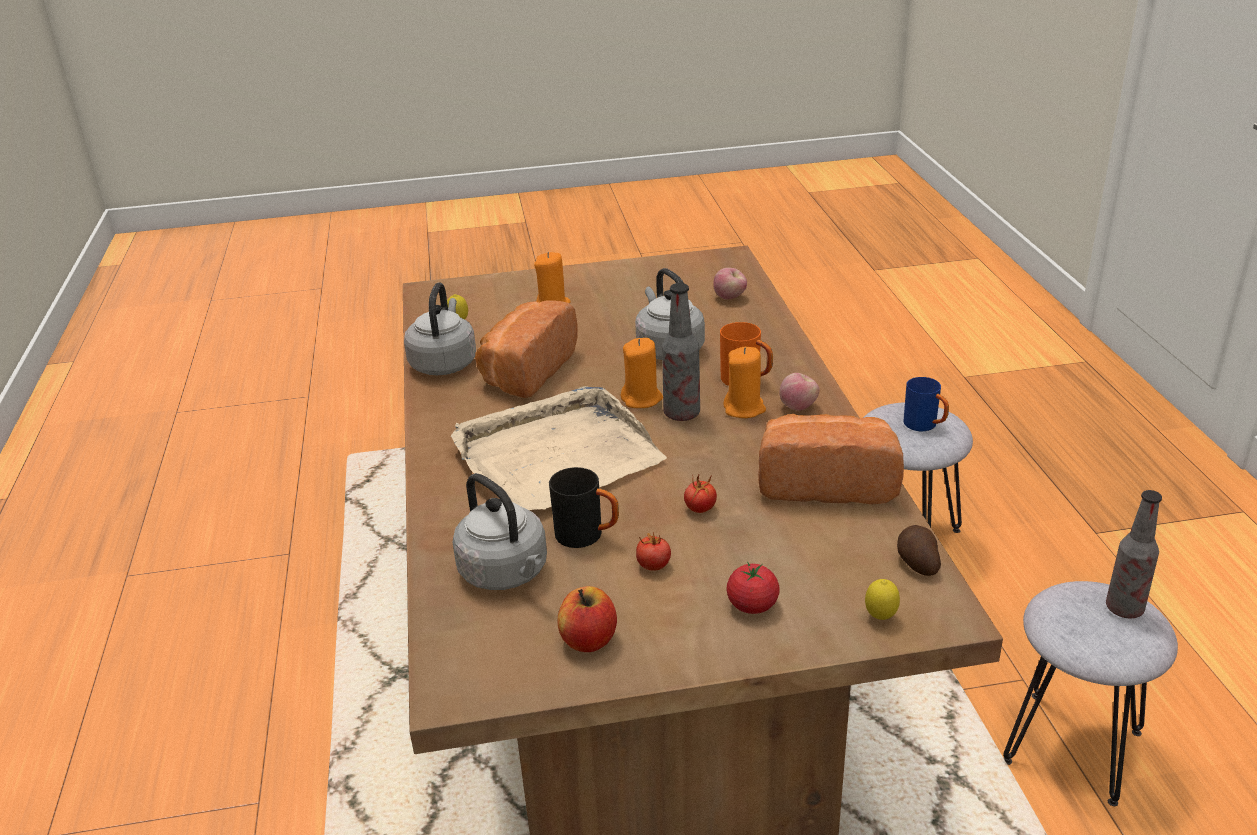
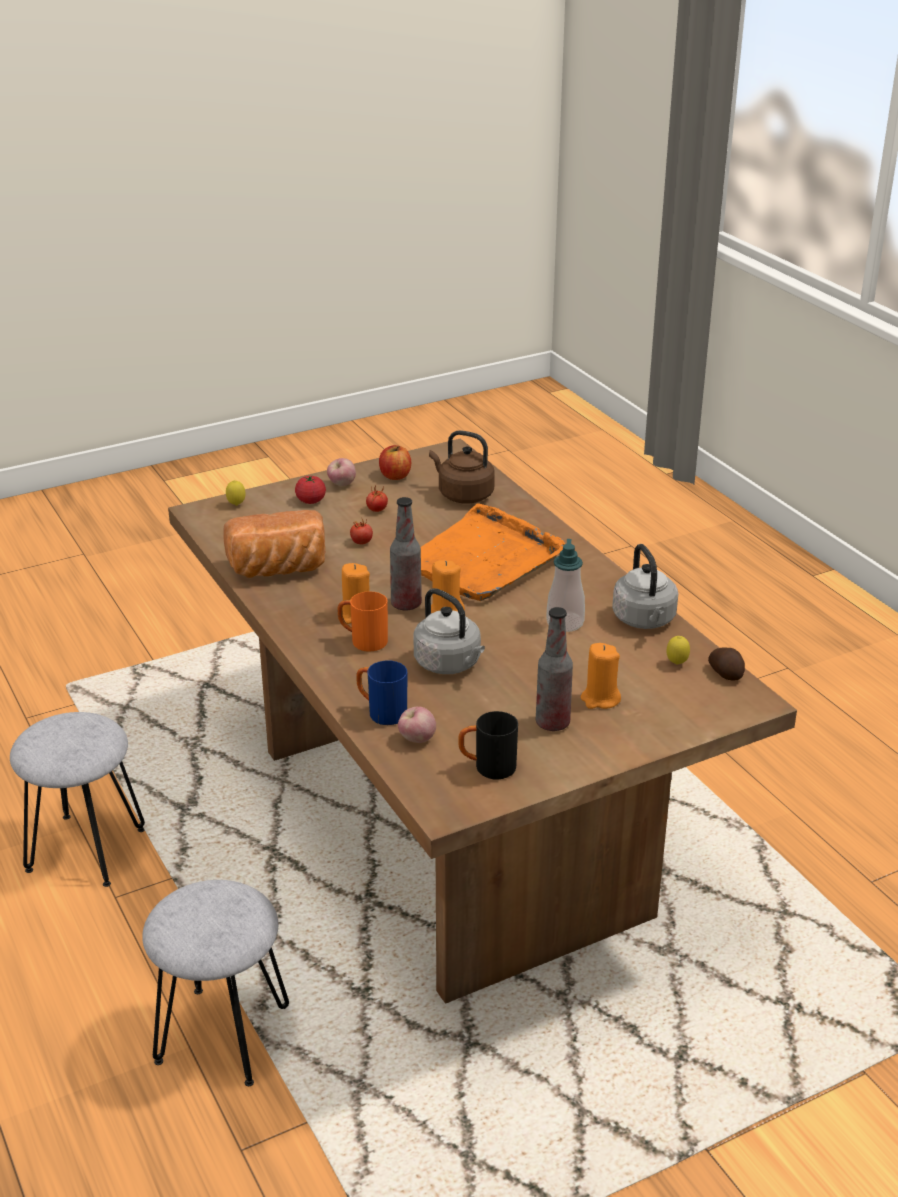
camera: 160 degrees right, 0 degrees up
(506, 573) = (463, 495): grey kettle -> brown kettle
(525, 371) = (565, 623): bread -> soap dispenser
(555, 456) = (483, 560): beige tray -> orange tray
(587, 536) = (427, 518): black mug -> black mug (487, 768)
(798, 407) = (311, 623): apple -> apple (342, 484)
(916, 563) = (215, 533): potato -> potato (726, 673)
(925, 426) = (197, 917): blue mug -> blue mug (381, 712)
(1124, 609) = (46, 749): bottle -> bottle (552, 723)

